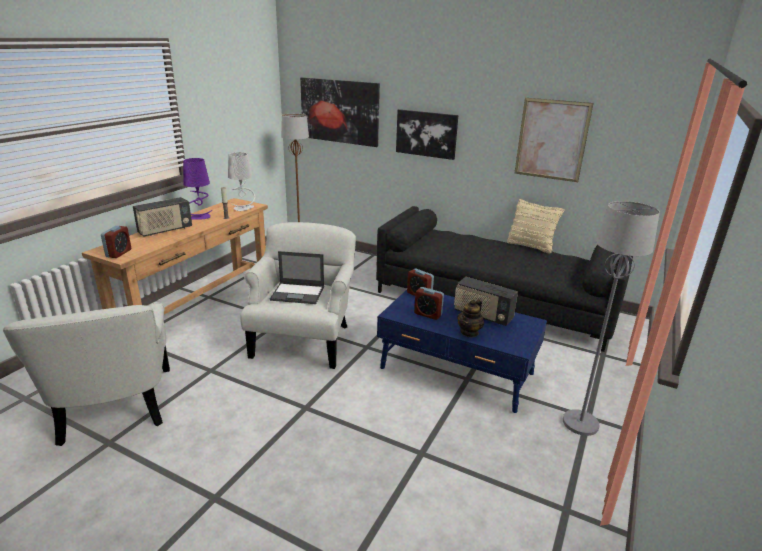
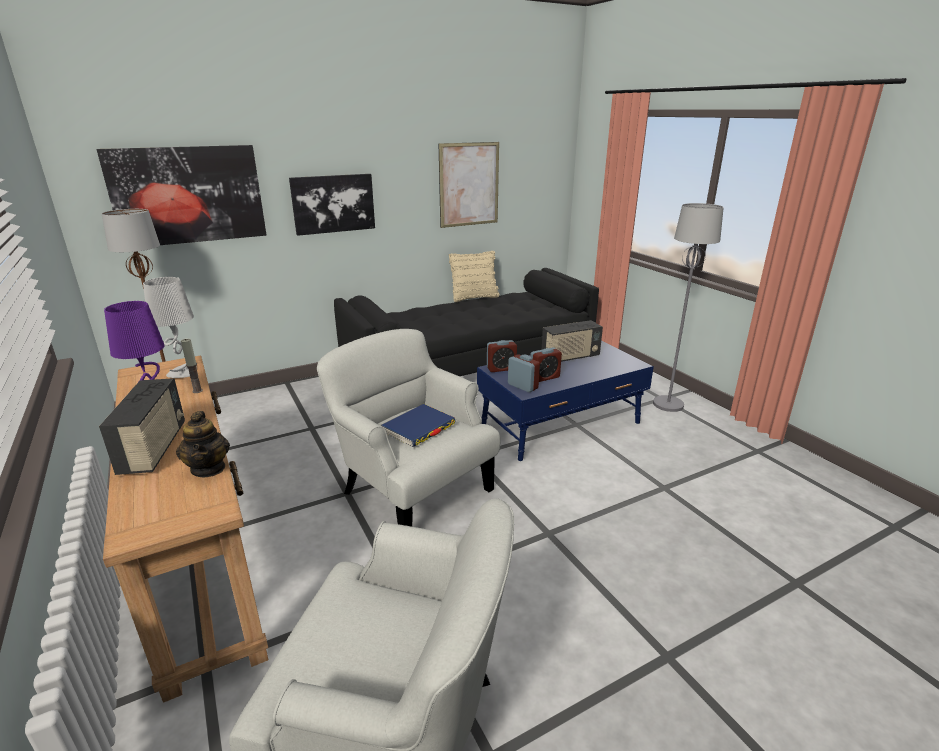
camera: 55 degrees left, 0 degrees up
(119, 253) = (186, 511): alarm clock -> alarm clock (522, 386)
(298, 293) = (418, 428): laptop -> blue book
(469, 332) = (594, 372): teapot -> teapot (208, 468)

